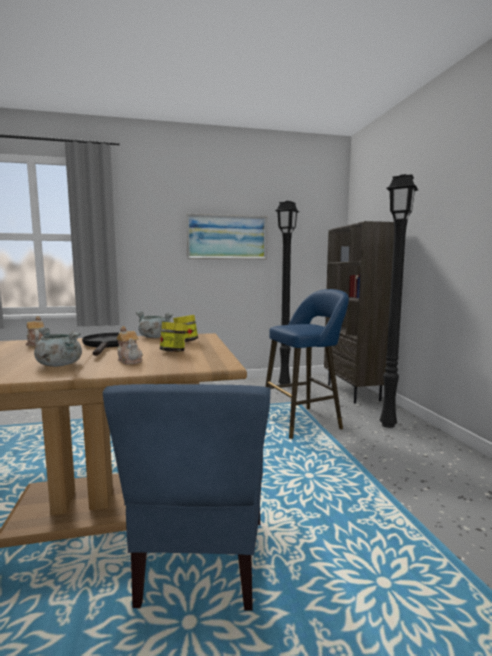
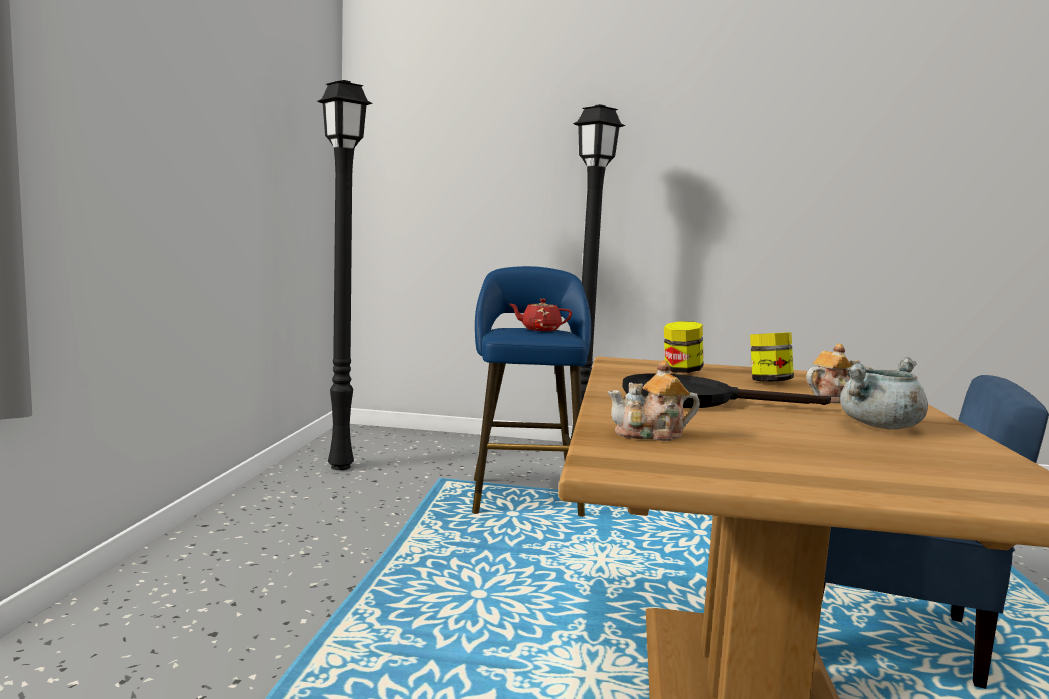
camera: 70 degrees left, 0 degrees up
(153, 337) = (623, 377): grey cooking pot -> none
(227, 237) = (216, 136): picture -> none
(308, 325) = (540, 329): none -> red teapot
(354, 392) = (444, 442): brown bookcase -> none

